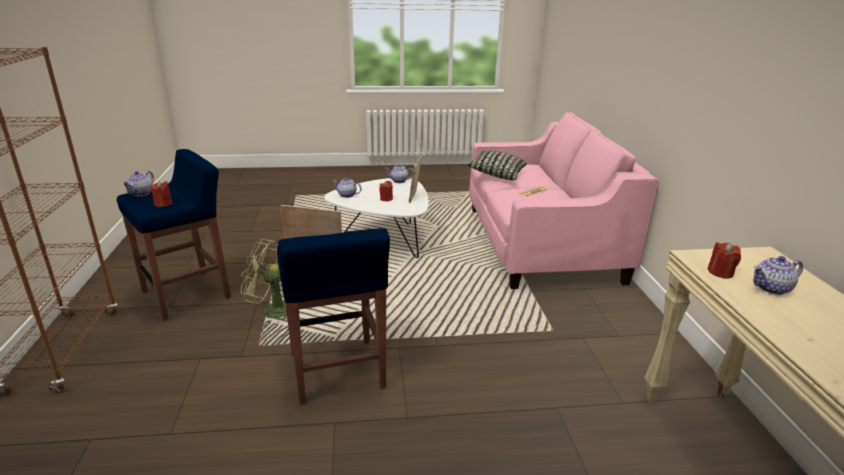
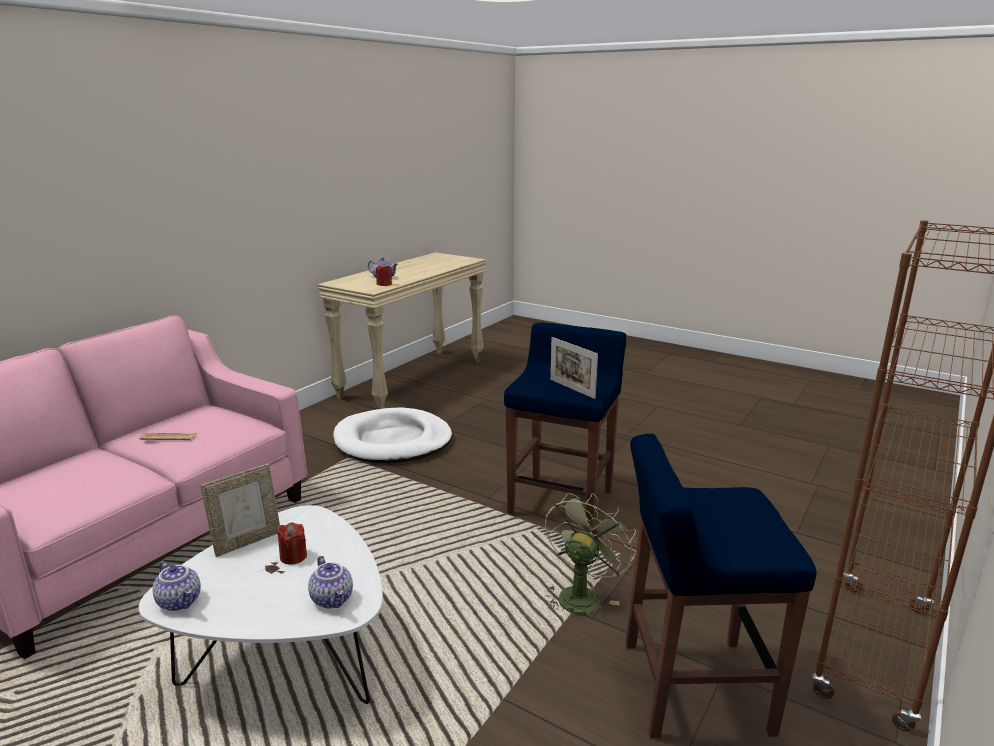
camera: 140 degrees left, 5 degrees down
(141, 193) = (764, 547): teapot -> none
(163, 204) = (723, 504): red candle -> none
(271, 310) = (581, 594): green fan -> green fan turned 105 degrees counterclockwise
(497, 174) = (104, 486): pillow -> none
(557, 365) = (393, 441): none -> white dog bed

